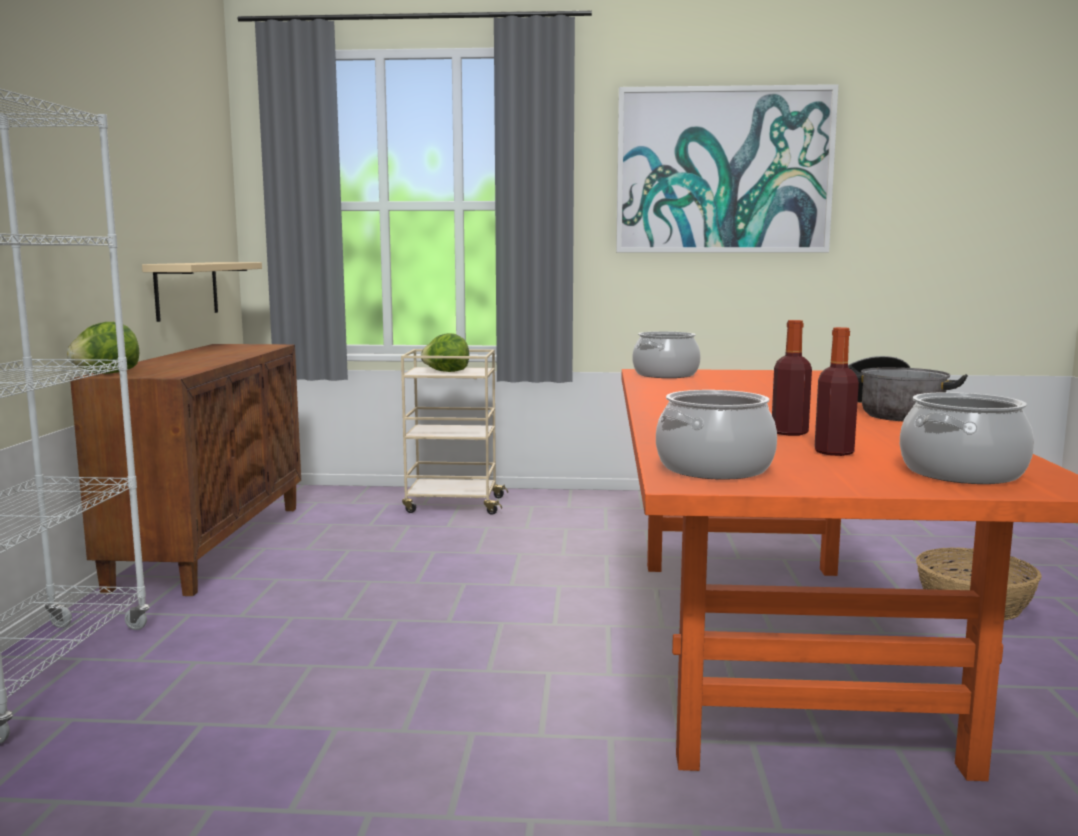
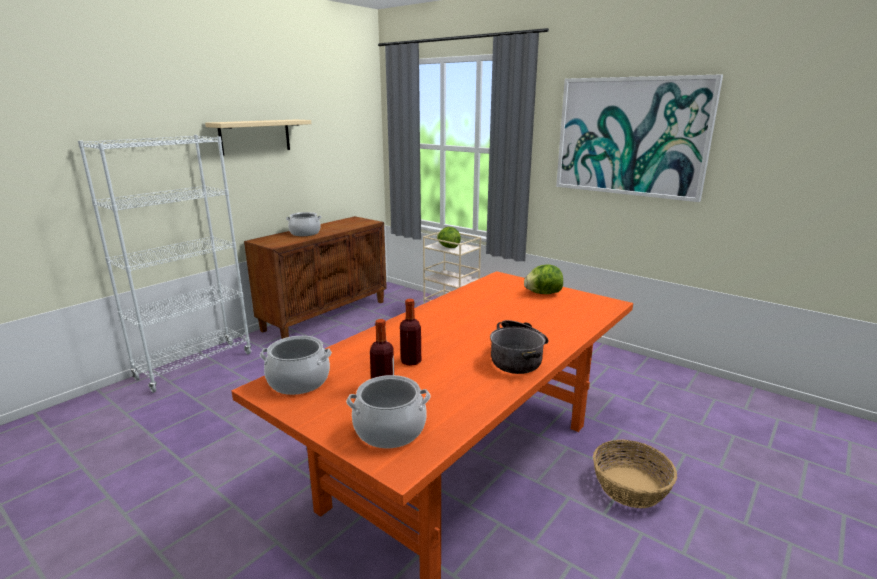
camera: 35 degrees right, 10 degrees up
(106, 373) = (260, 240): lettuce -> lettuce (543, 293)
(186, 290) = (335, 191): beige shelf -> beige shelf (255, 136)
(666, 375) = (501, 283): cooking pot -> cooking pot (305, 233)

